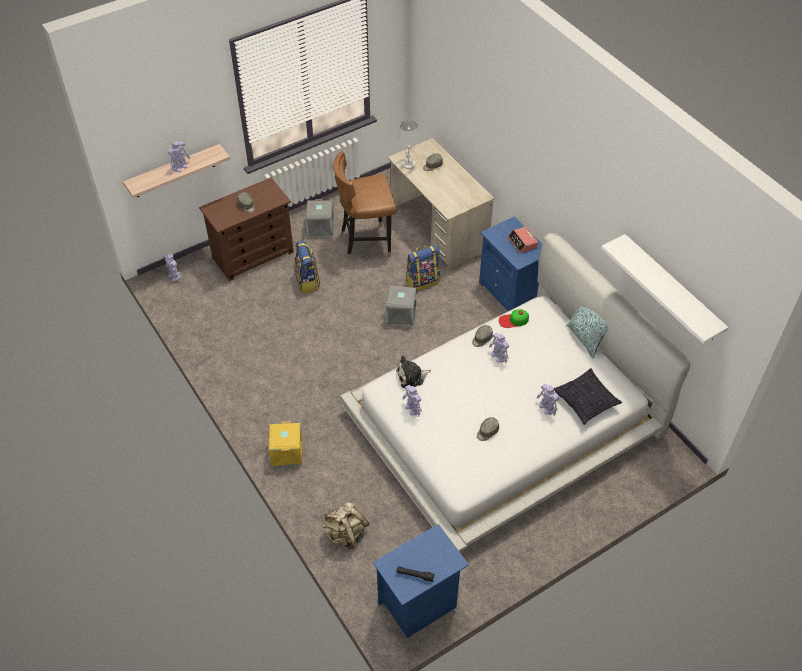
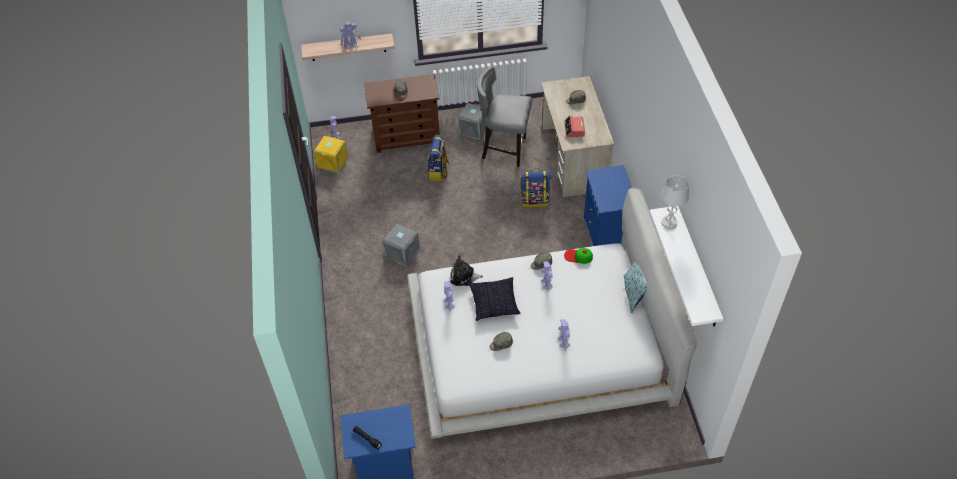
camera: 25 degrees right, 0 degrees up
(286, 452) = (347, 307): yellow storage box -> yellow storage box (332, 162)
(346, 534) = (358, 390): beige backpack -> none
(366, 243) = (504, 154): brown chair -> grey chair
(400, 315) = (500, 224): grey storage box -> grey storage box (401, 253)
(408, 164) = (555, 93): white table lamp -> white table lamp (669, 223)
(522, 243) = (617, 190): alarm clock -> alarm clock (574, 129)
(585, 401) = (602, 348): pillow -> pillow (494, 303)

